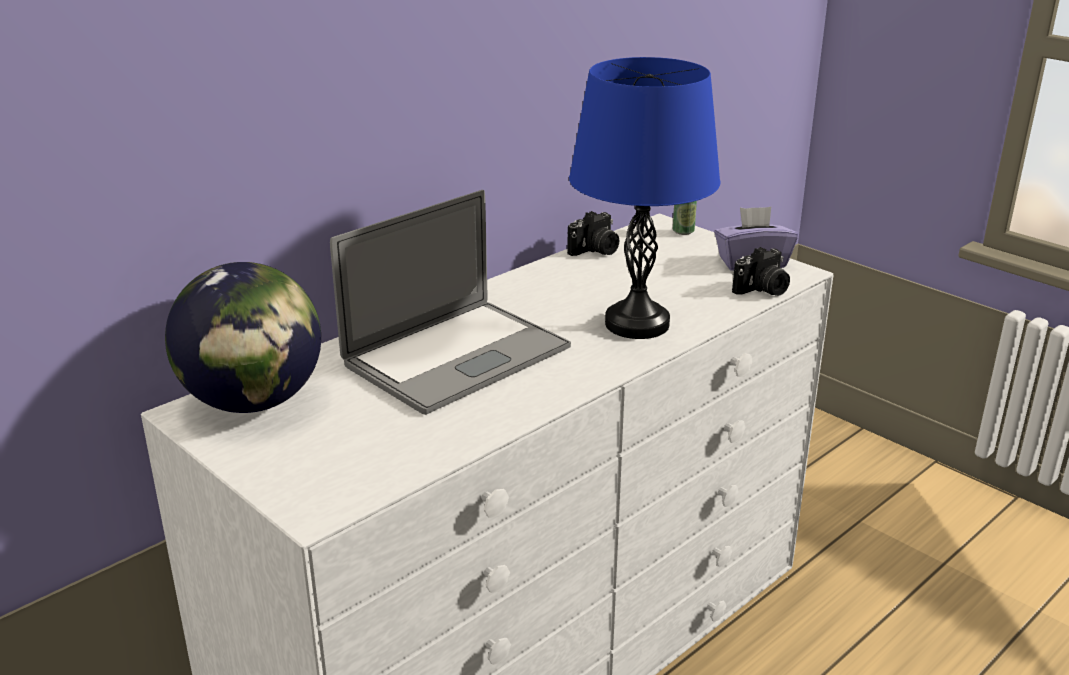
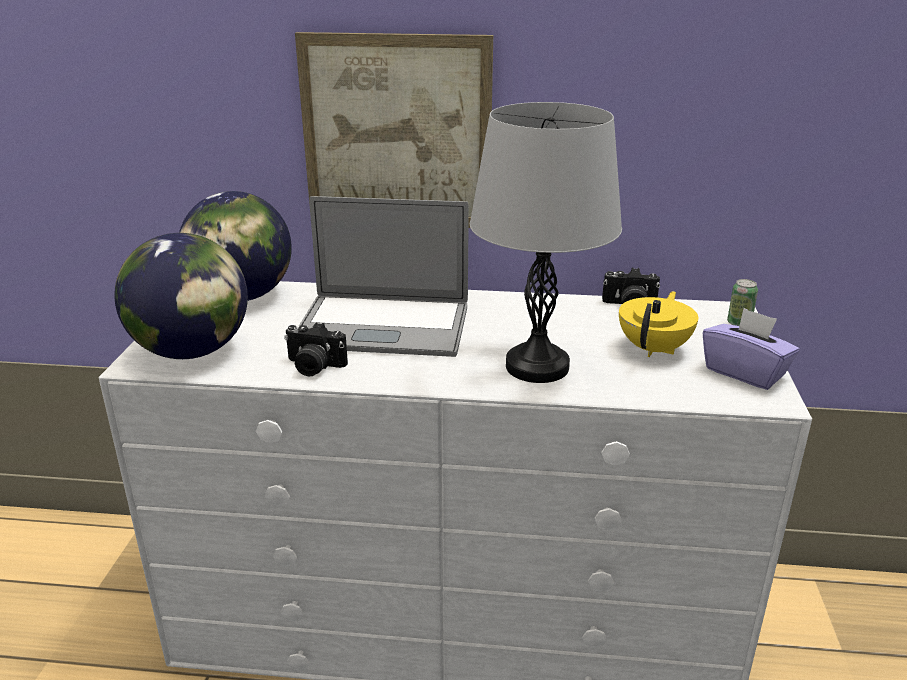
camera: 50 degrees right, 0 degrees up
(341, 470) = (192, 351): none -> globe
(363, 137) = (397, 133): none -> picture
(637, 324) = (537, 367): blue table lamp -> grey table lamp
(675, 273) = (654, 349): none -> yellow teapot
(762, 290) = (701, 396): camera -> camera (313, 367)

